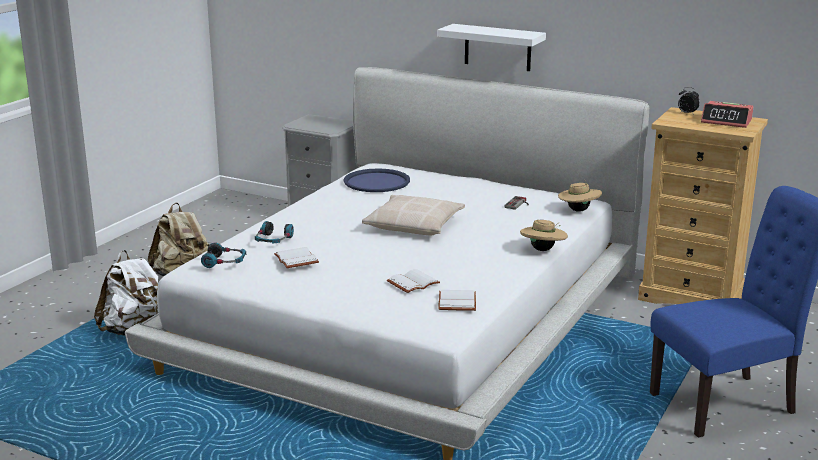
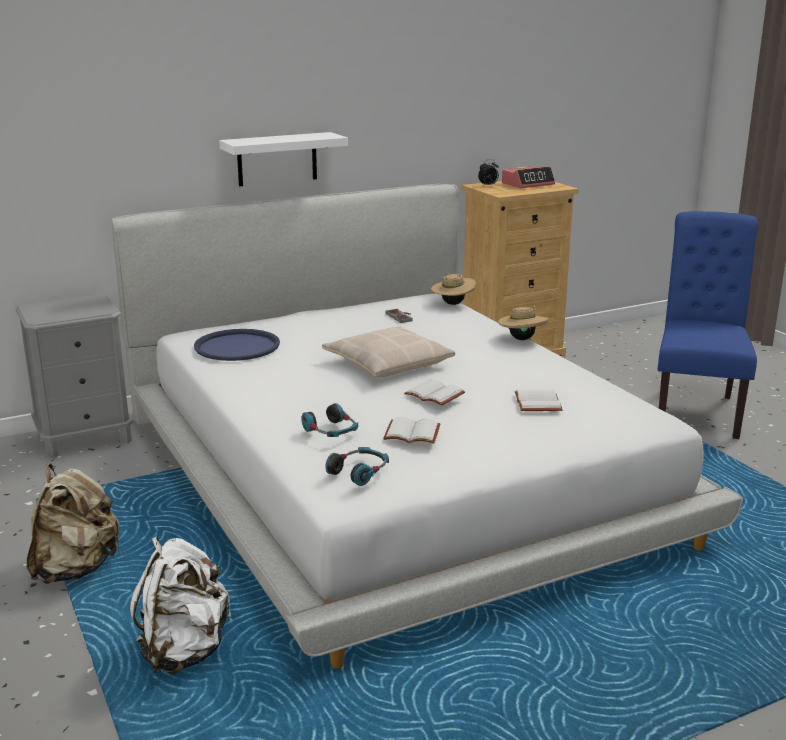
camera: 55 degrees left, 0 degrees up
(458, 302) = (605, 398): white book -> white book (436, 394)

